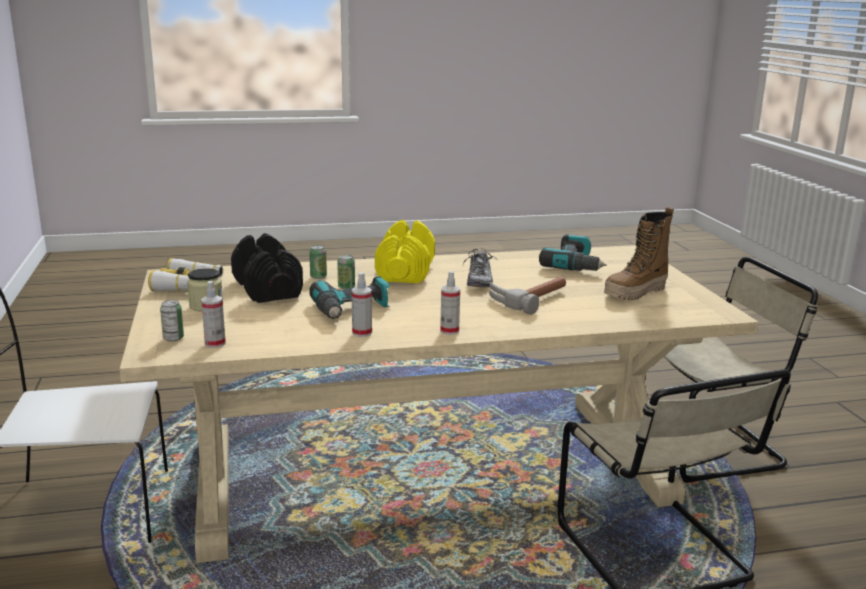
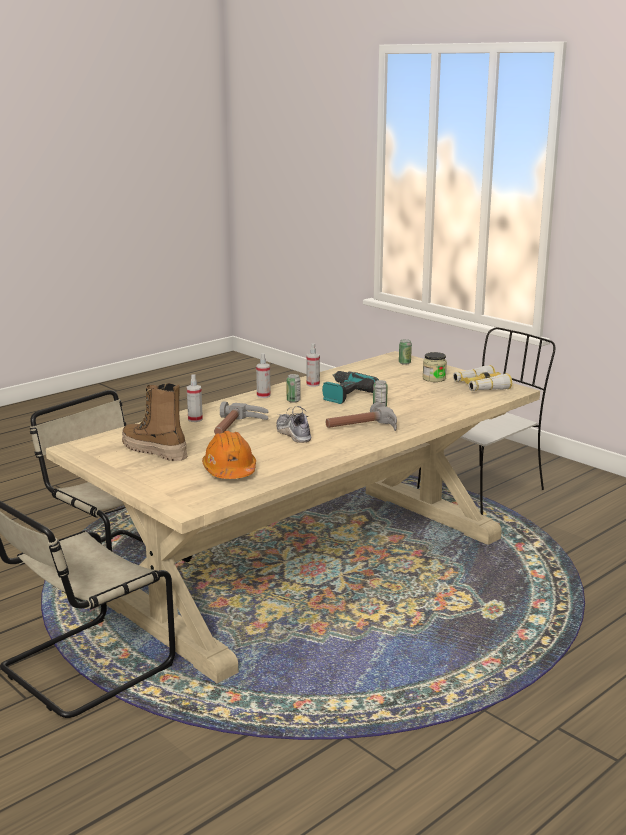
camera: 150 degrees right, 0 degrees up
(215, 343) = (378, 365): spray bottle -> spray bottle (195, 419)
(267, 289) = (427, 395): black dumbbell -> none
(318, 277) = (416, 410): can -> can (293, 400)
(405, 272) = (363, 428): yellow dumbbell -> hammer
(575, 265) = (229, 471): power drill -> orange hard hat
(635, 293) = (154, 451): boot -> boot turned 75 degrees counterclockwise

